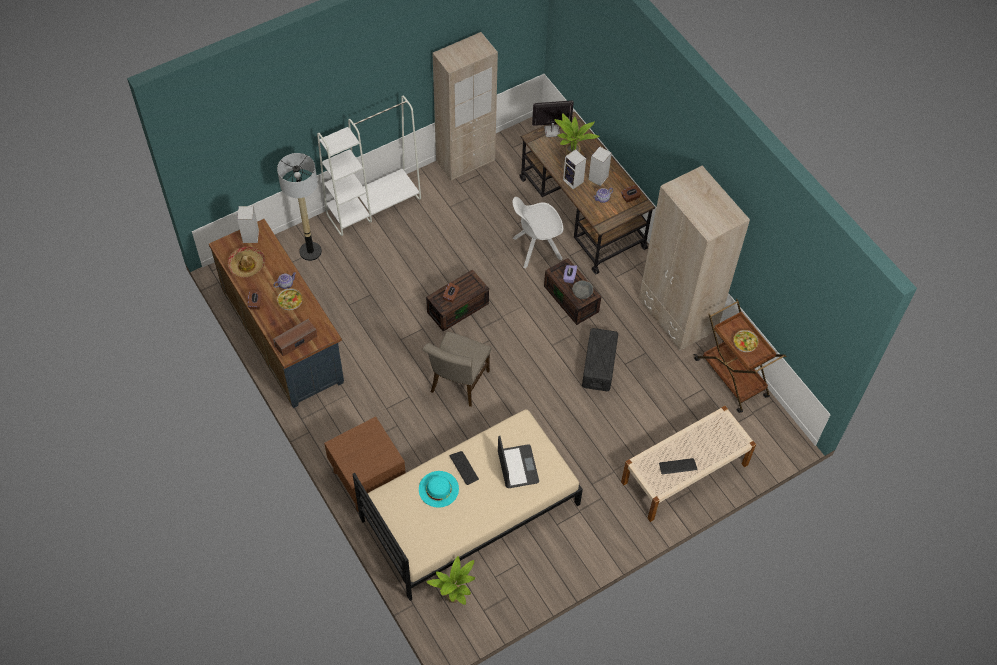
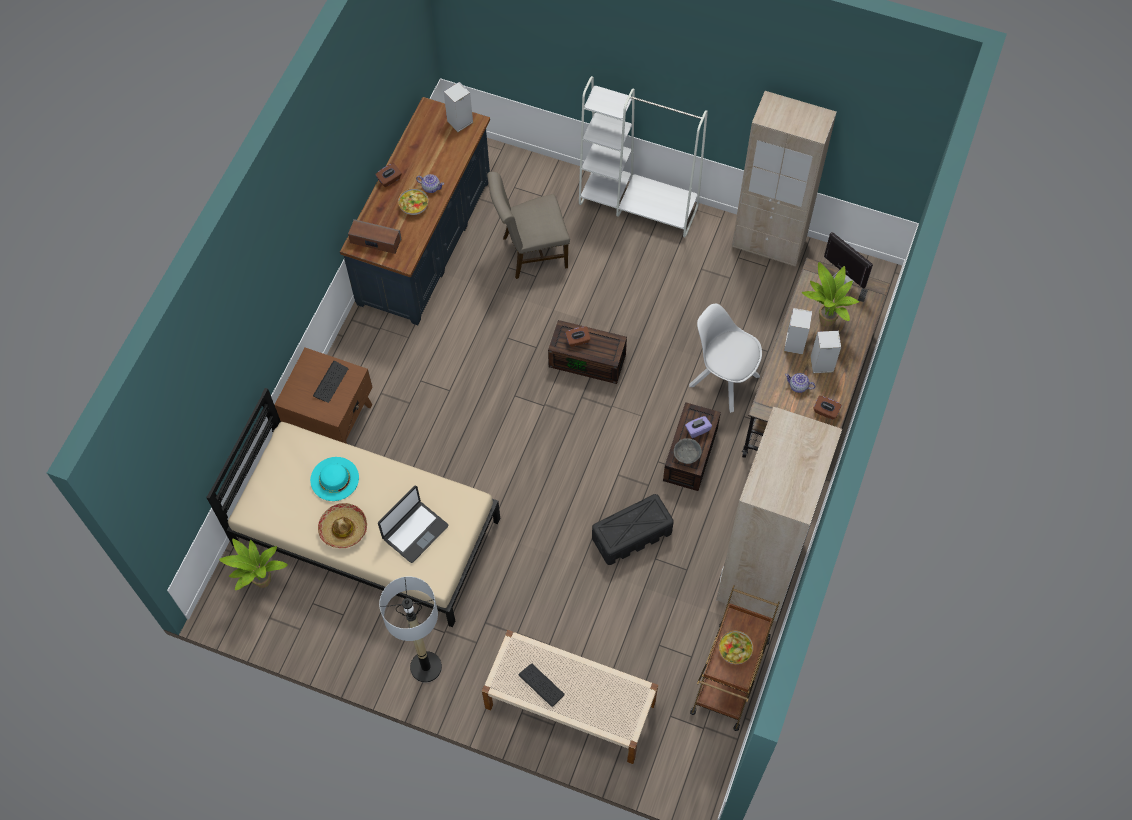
camera: 55 degrees right, 5 degrees up
(247, 265) = (425, 143): hat -> hat (343, 528)
(310, 251) = (539, 193): floor lamp -> floor lamp (426, 667)
(458, 384) = (499, 422): beige chair -> beige chair (530, 253)
(464, 468) = (375, 485): keyboard -> keyboard (331, 382)

